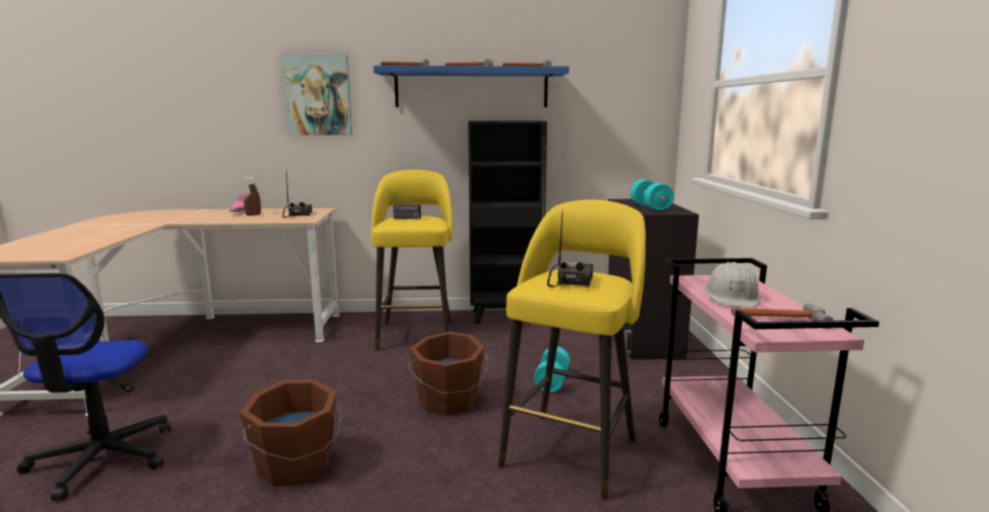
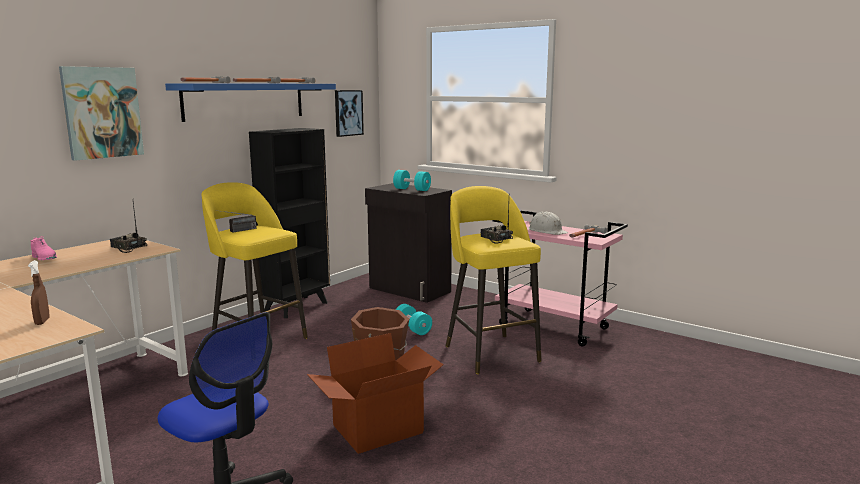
camera: 50 degrees left, 0 degrees up
(253, 215) = (75, 258): brown spray bottle -> brown spray bottle (42, 321)
(296, 466) = (378, 430): brown bucket -> cardboard box
(623, 106) = (348, 113): none -> picture

